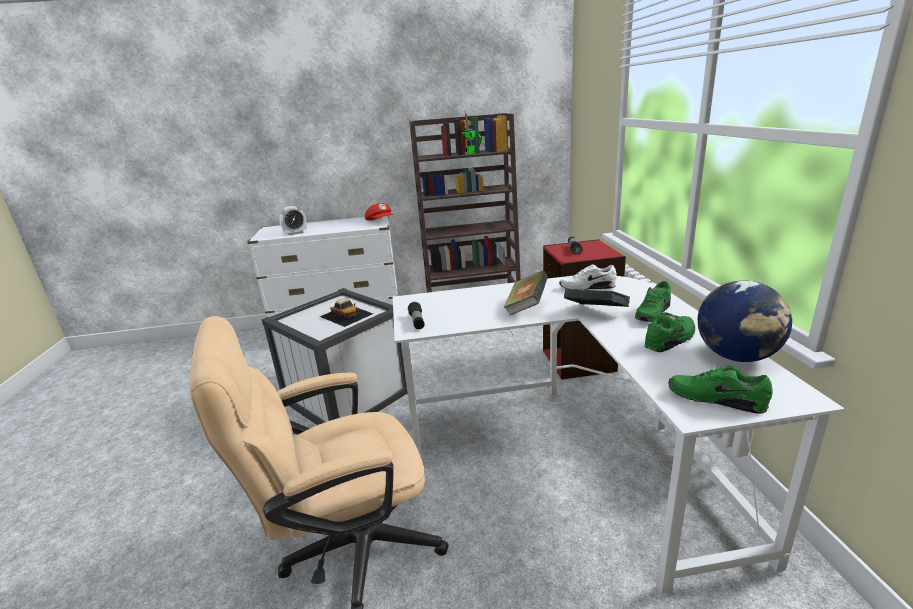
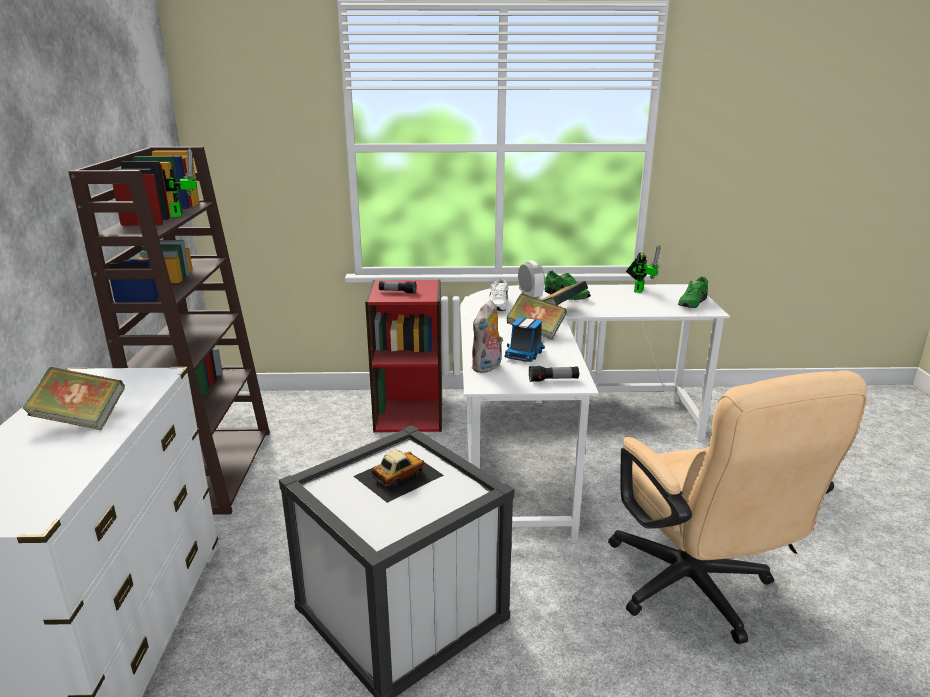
camera: 85 degrees left, 0 degrees up
(295, 233) = (69, 465): alarm clock -> alarm clock (530, 296)
(334, 226) = (81, 420): none -> book
(380, 222) = (130, 373): red cap -> none
(438, 298) = (487, 367): none -> plush toy
(469, 308) = (524, 354): none -> toy truck
(671, 339) = (613, 298): green shoe -> none
(737, 356) = (639, 289): globe -> toy robot

